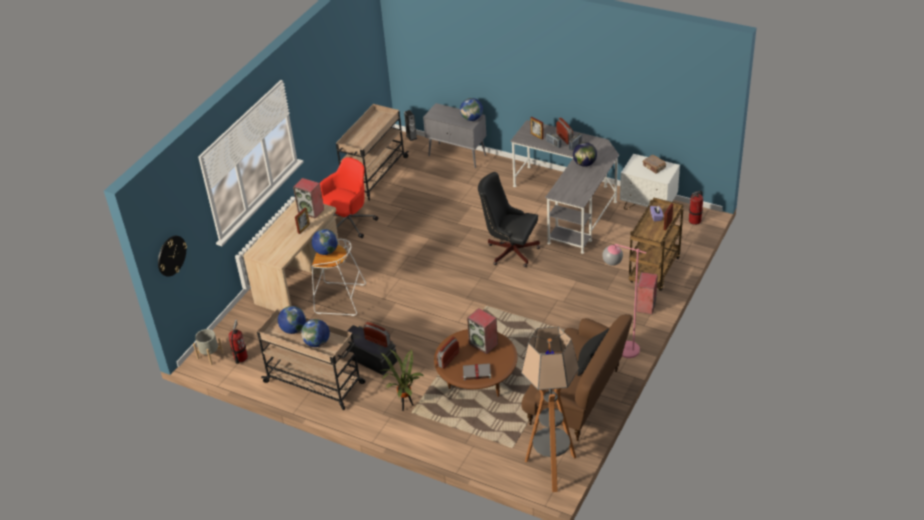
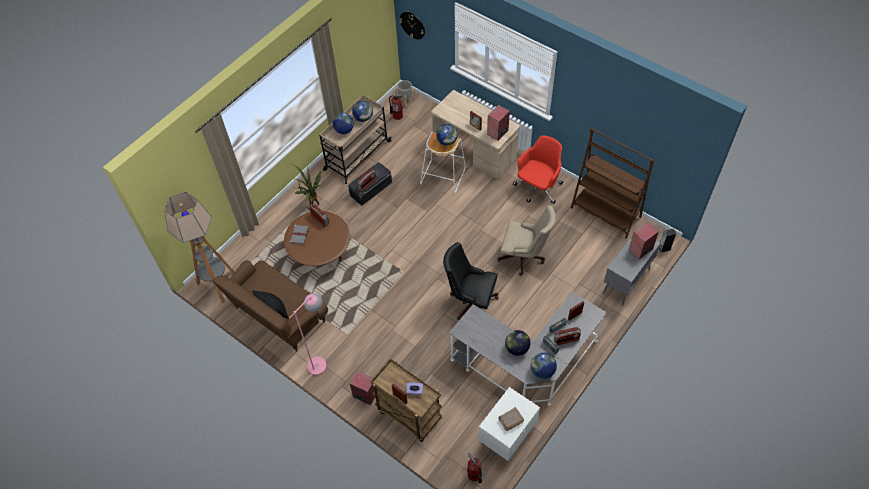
camera: 100 degrees right, 15 degrees up
(348, 224) = (537, 188): red office chair -> red office chair turned 105 degrees counterclockwise
(373, 175) = (605, 212): beige cart -> brown bookcase
(444, 222) = (524, 257): none -> beige office chair
(472, 119) = (625, 269): globe -> globe (542, 371)
(484, 344) = (328, 244): speaker -> speaker (640, 249)
(509, 250) = (470, 301): black office chair -> black office chair turned 105 degrees counterclockwise

